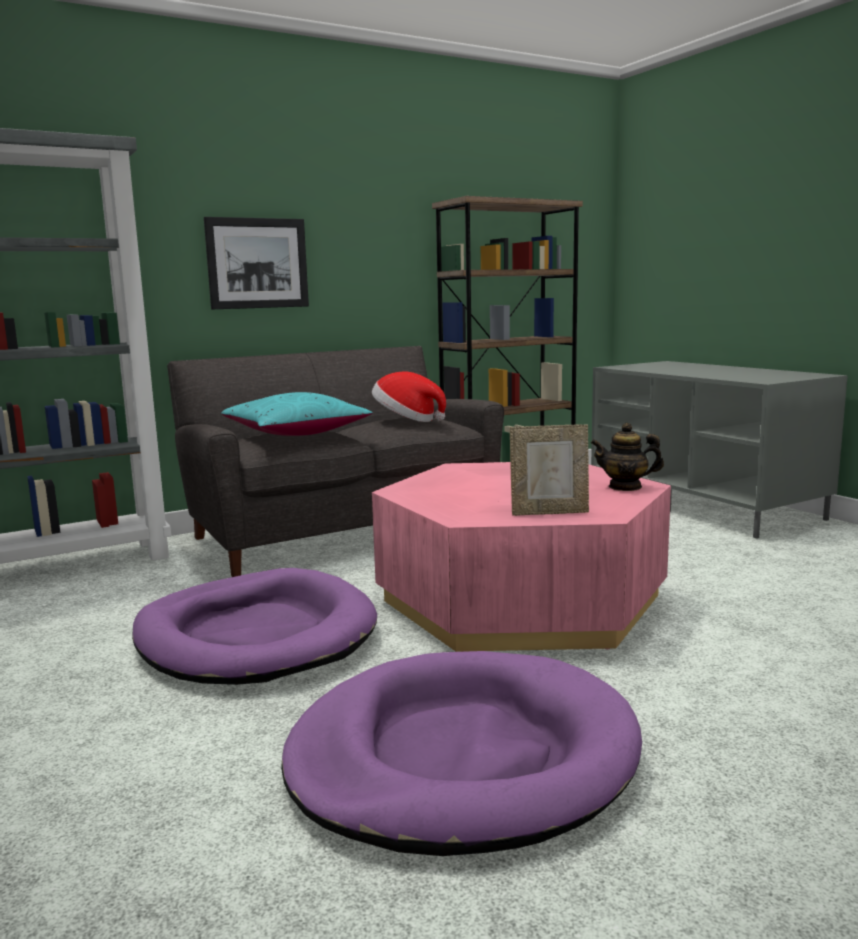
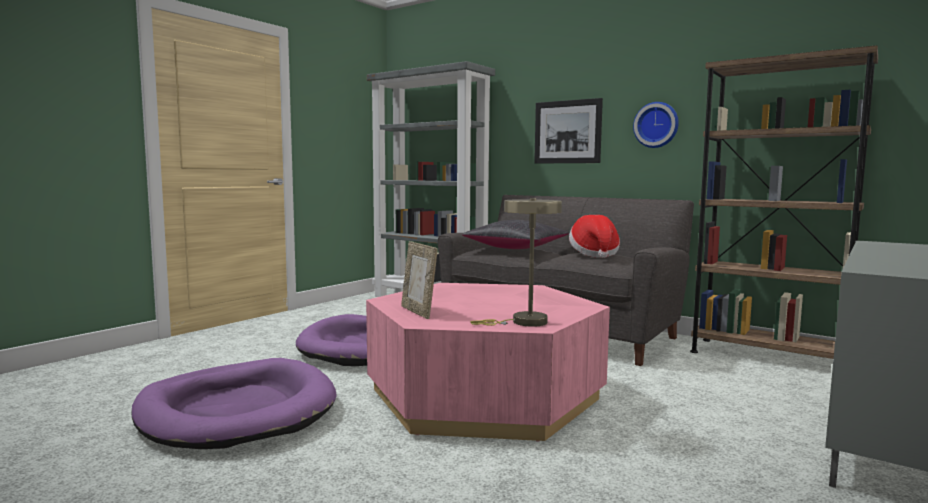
camera: 65 degrees right, 5 degrees down
(296, 433) = (516, 248): turquoise pillow -> black pillow
(370, 259) = (656, 125): none -> wall clock
(625, 487) = (523, 322): teapot -> beige table lamp

